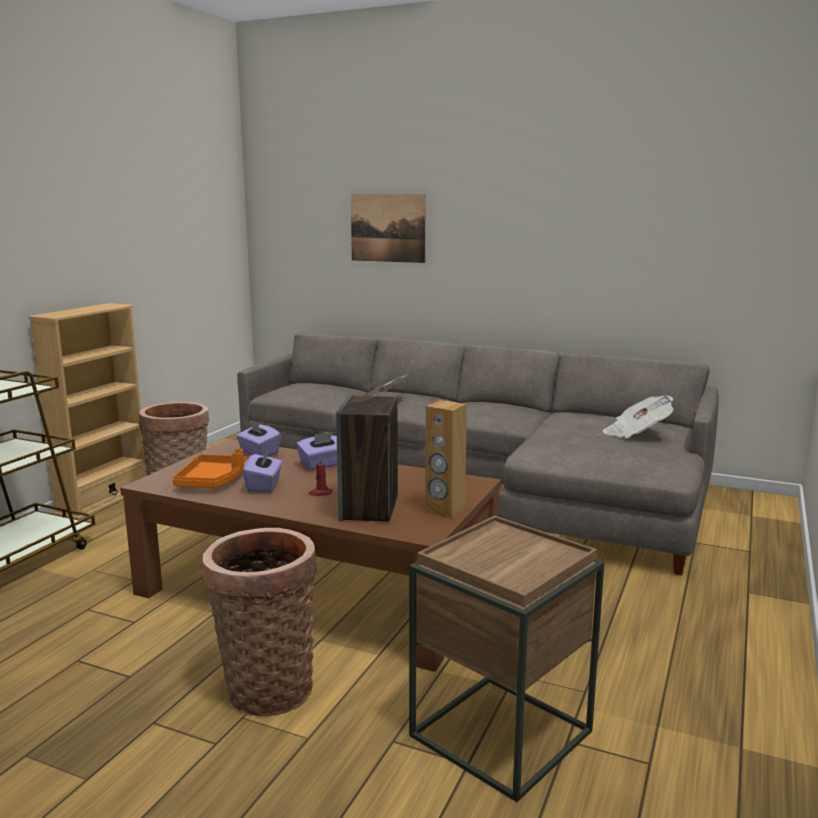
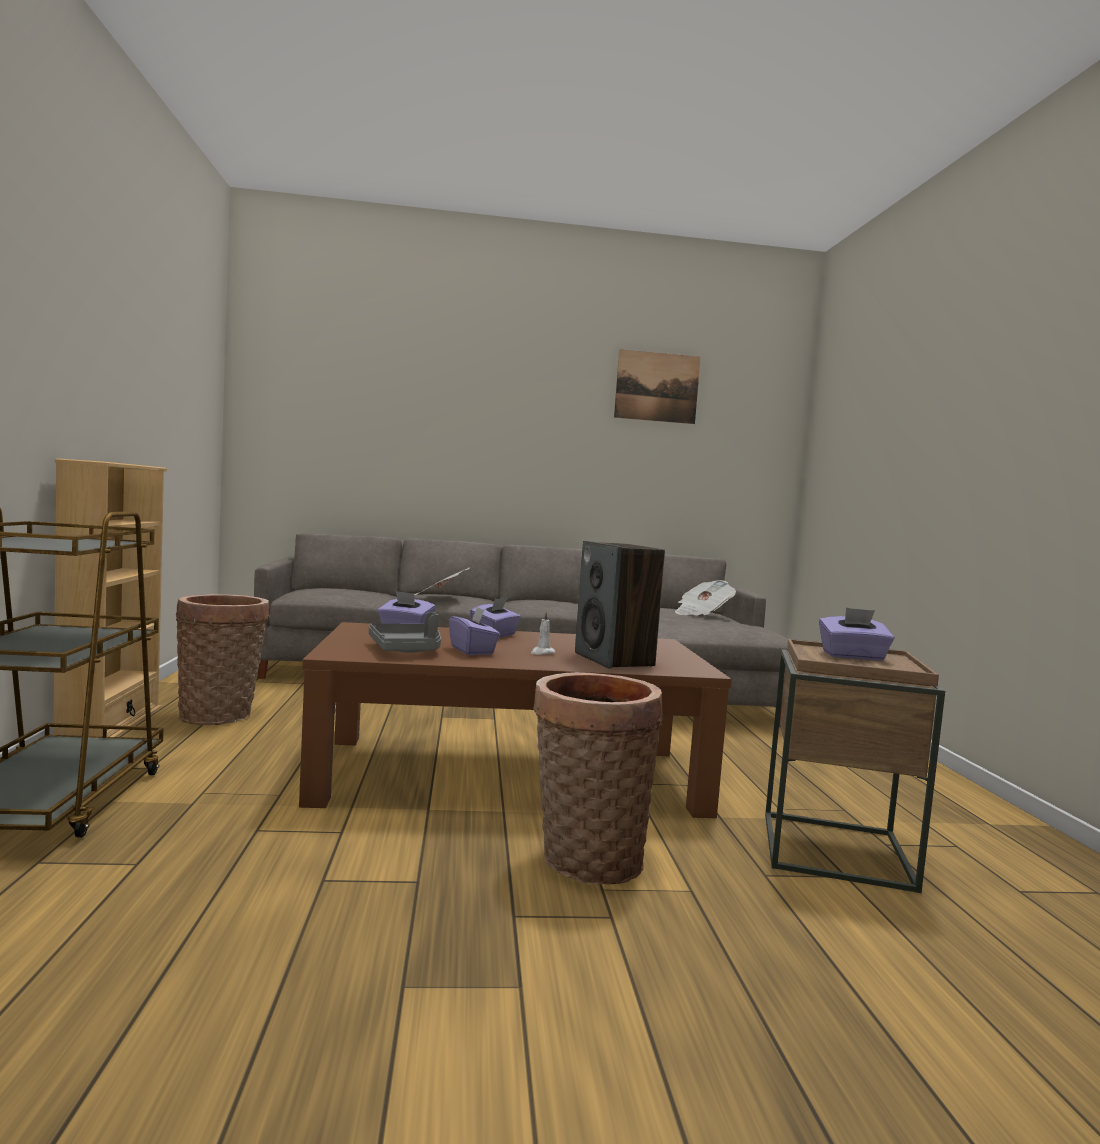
camera: 30 degrees left, 10 degrees down
(213, 481) = (406, 650): orange tray -> grey tray
(320, 493) = (542, 653): red candle -> white candle
(388, 228) = (408, 426): picture -> picture (657, 387)
(444, 511) = (681, 658): brown speaker -> none
(512, 550) = (853, 656): none -> purple tissue box

